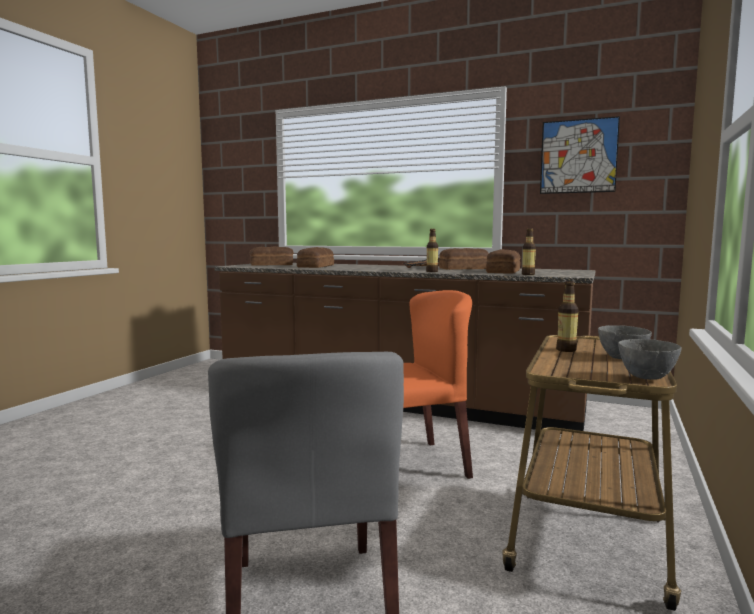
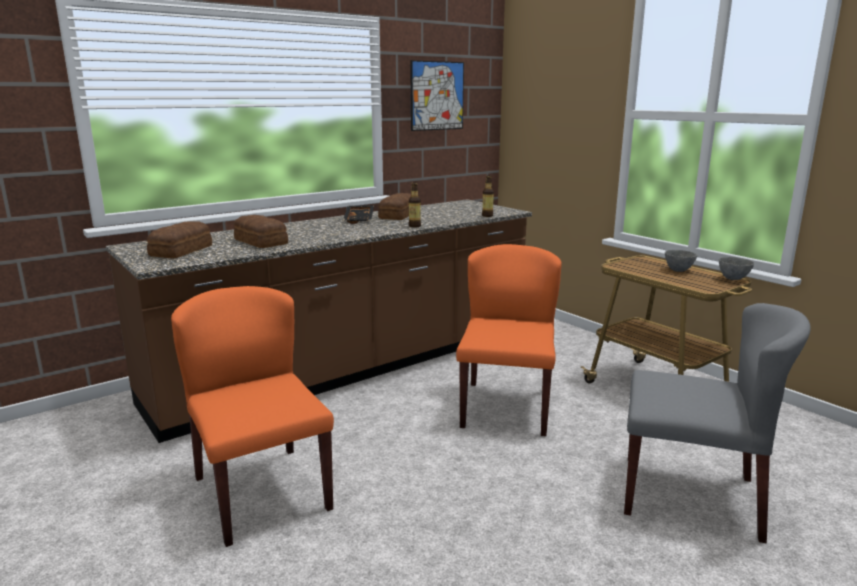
camera: 60 degrees left, 10 degrees up
(193, 422) = (261, 492): none -> orange chair
(502, 272) = (451, 215): bread -> none
(566, 350) = (649, 273): bottle -> none

